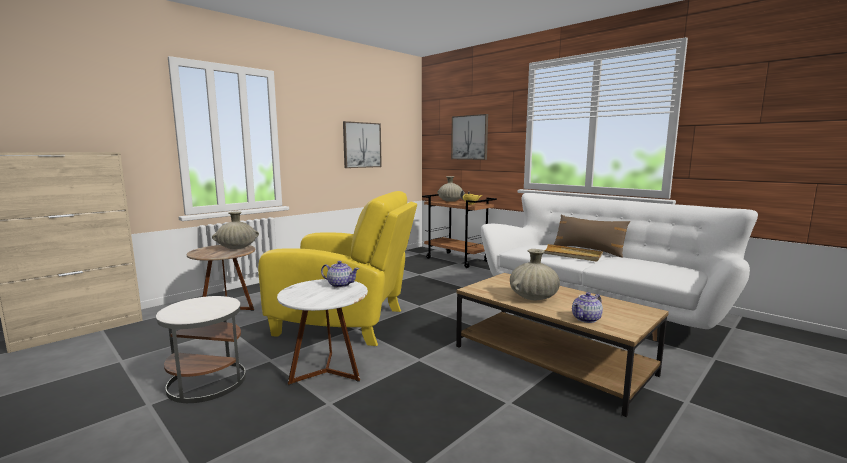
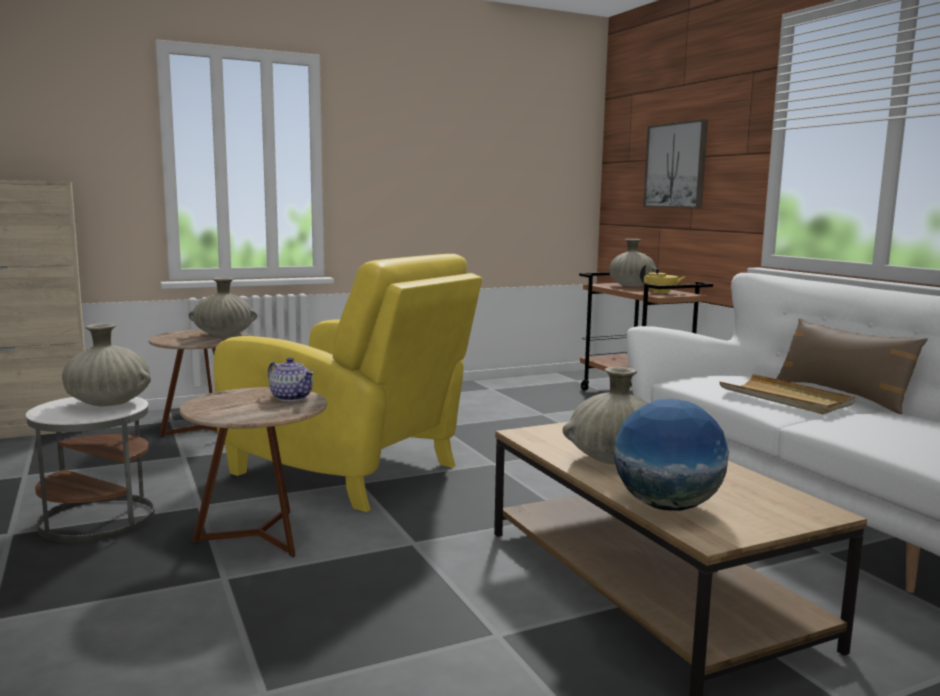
camera: 20 degrees right, 0 degrees up
(212, 304) = (108, 404): none -> beige vase
(327, 372) = (260, 536): white side table -> brown side table
(362, 145) = (476, 179): picture -> none
(586, 319) = (667, 506): teapot -> globe

